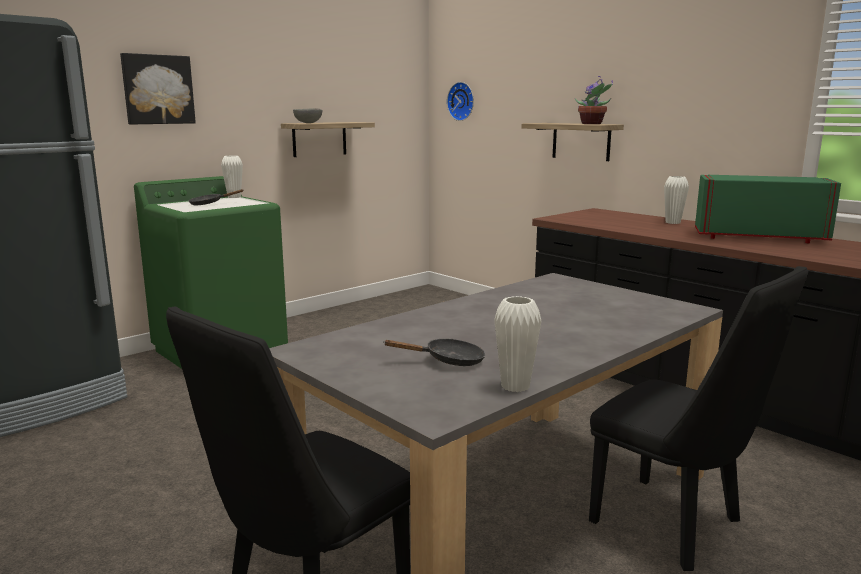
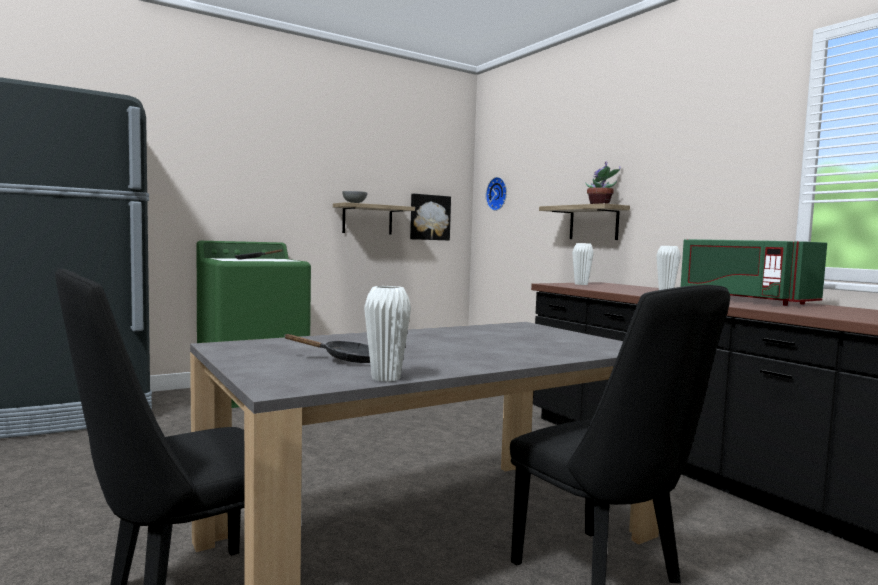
camera: 10 degrees right, 10 degrees down
(158, 89) = (227, 167): picture -> picture (429, 217)
(234, 197) = (280, 258): white vase -> white vase (581, 284)
(758, 236) = (743, 300): green microwave -> green microwave turned 150 degrees counterclockwise

